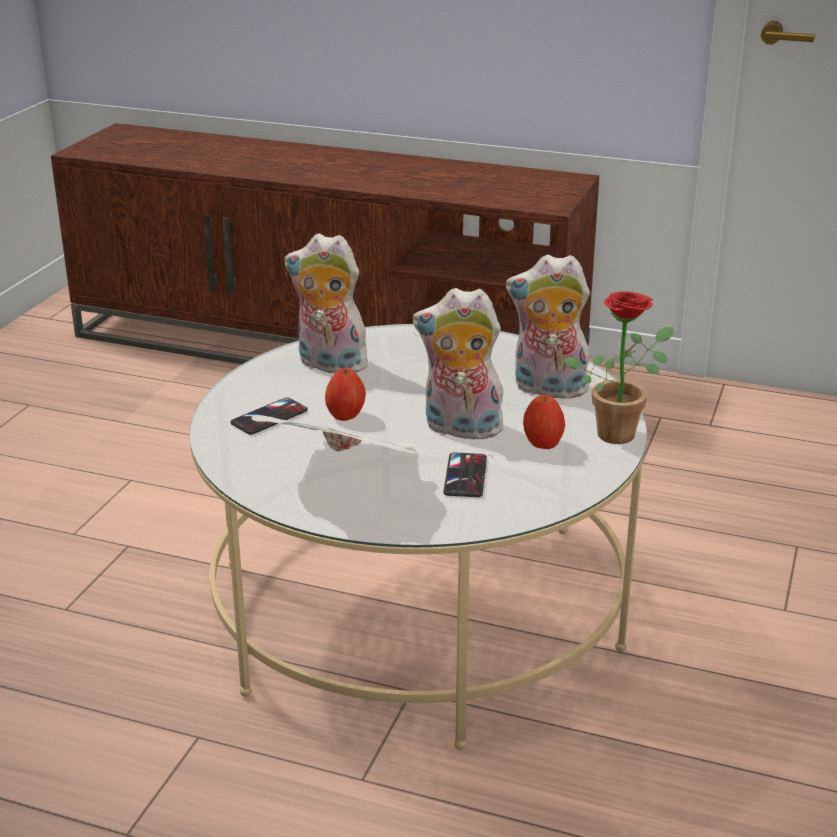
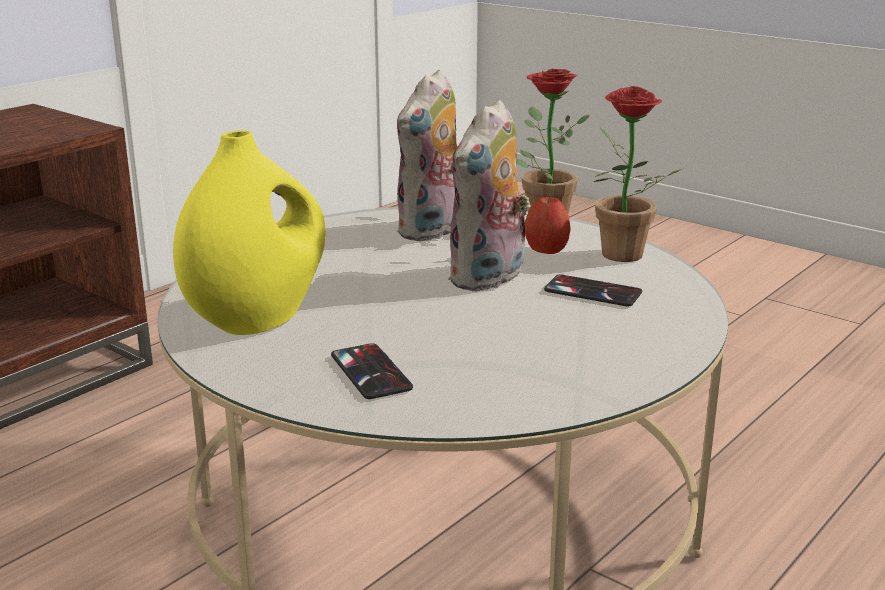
camera: 70 degrees left, 5 degrees down
(328, 365) = (259, 318): plush toy -> yellow vase
(345, 475) = (558, 348): newspaper -> none
(346, 416) = (409, 328): apple -> none
(557, 481) = (624, 258): none -> potted plant

